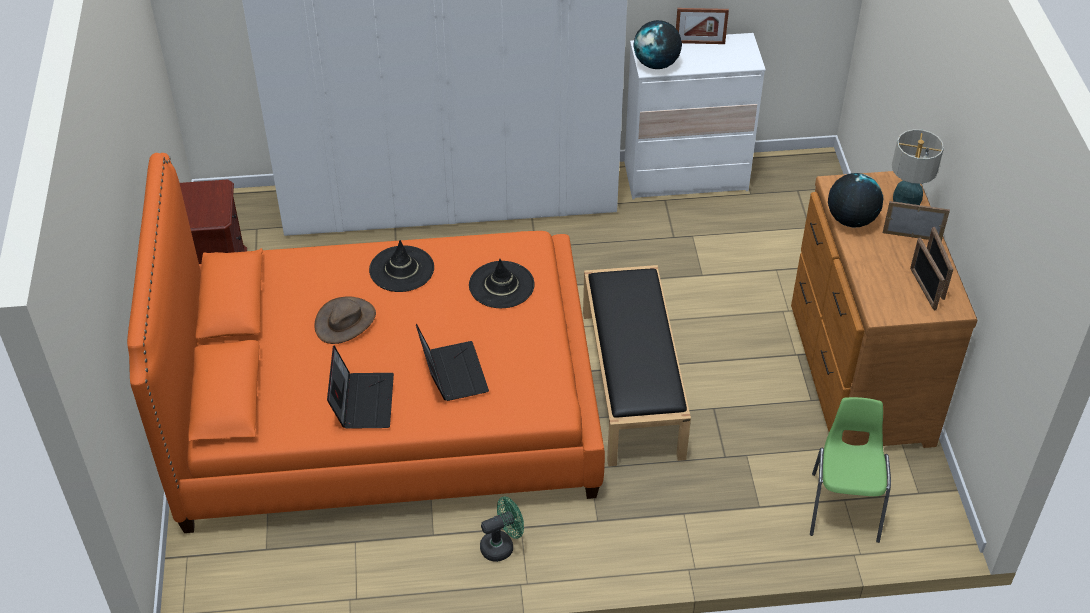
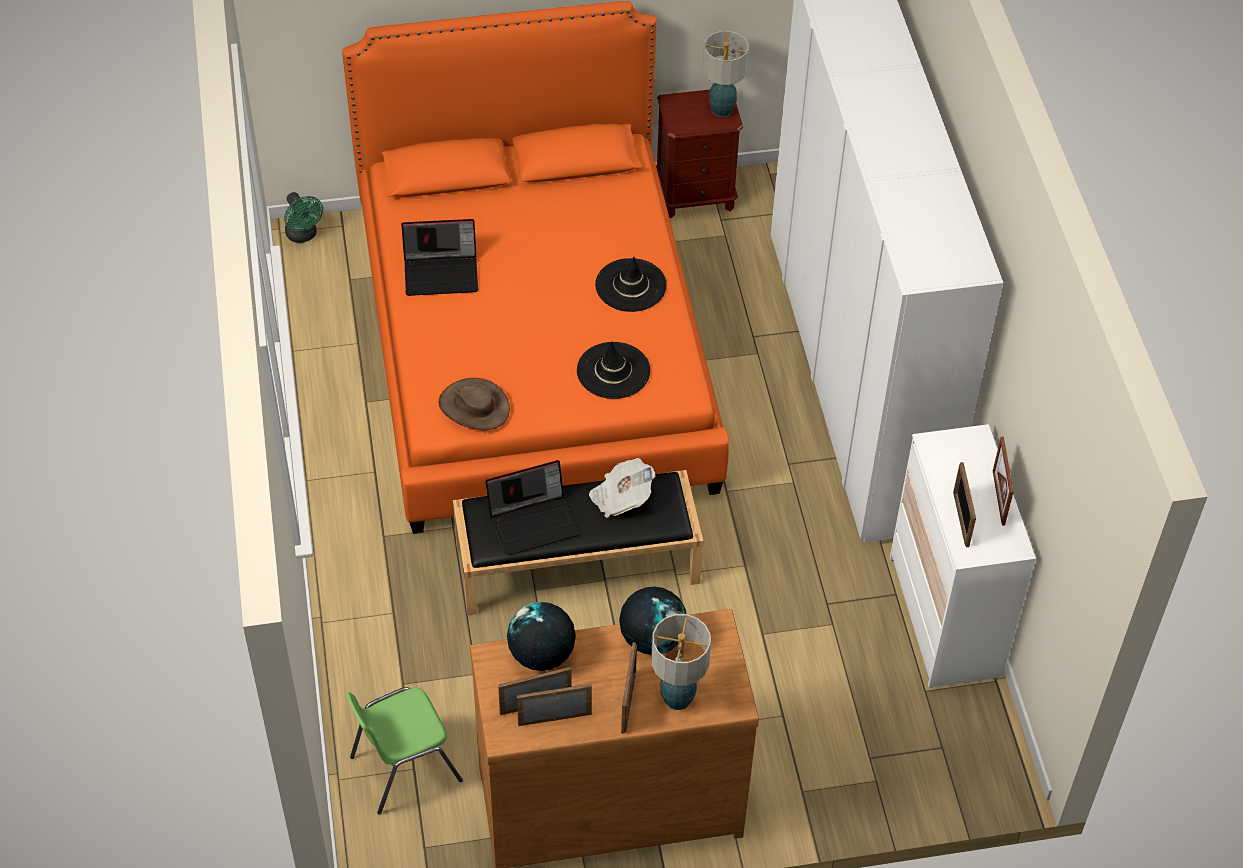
camera: 85 degrees right, 5 degrees up
(205, 189) = (722, 109): none -> table lamp
(345, 321) = (550, 248): brown hat -> brown hat (474, 406)
(452, 372) = (480, 337): laptop -> laptop (533, 521)
(502, 545) = (352, 457): green fan -> green fan (303, 235)
(619, 306) = (621, 498): none -> newspaper
(656, 64) = (942, 451): globe -> globe (541, 655)
(720, 62) = (961, 519): none -> picture frame
(844, 506) = (404, 768): green chair -> green chair turned 150 degrees clockwise

